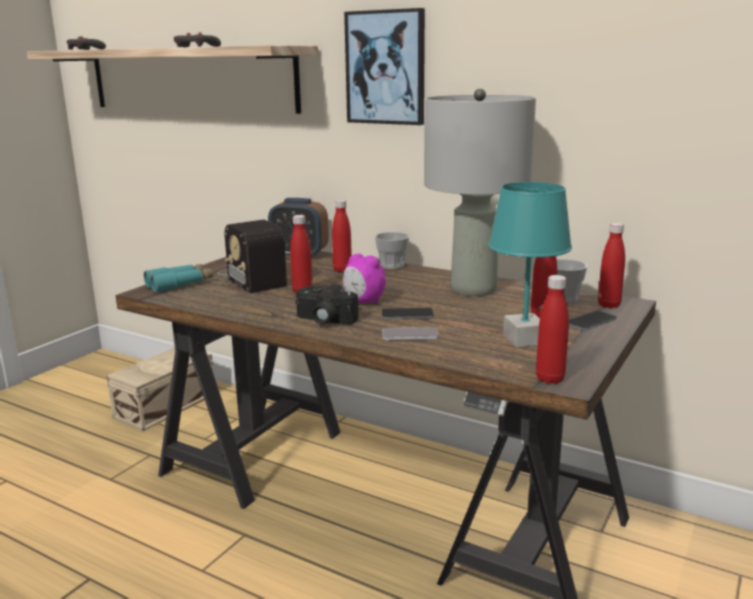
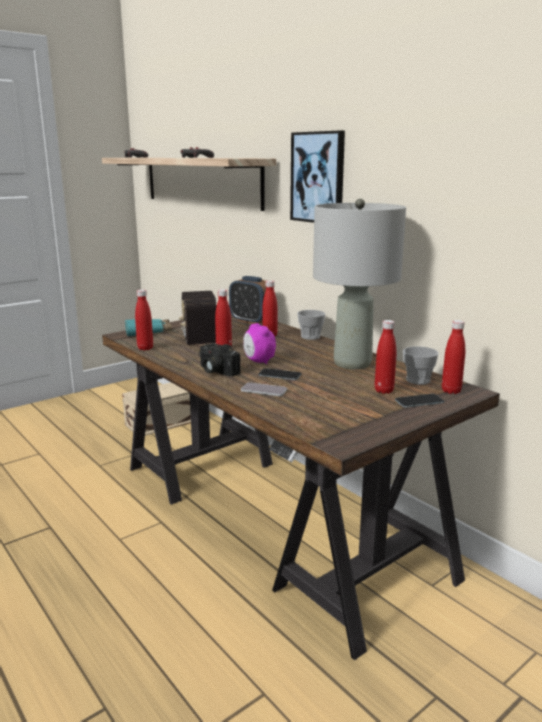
camera: 20 degrees right, 0 degrees up
(523, 339) = (346, 406): turquoise table lamp -> none
(550, 379) = (330, 439): red bottle -> red bottle (145, 348)

